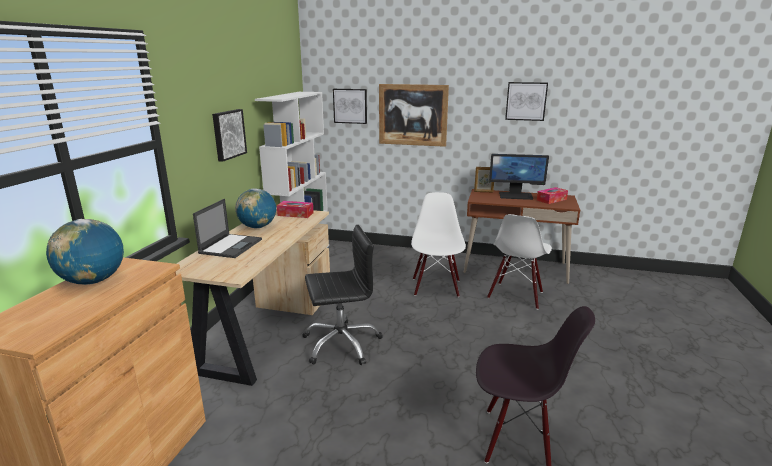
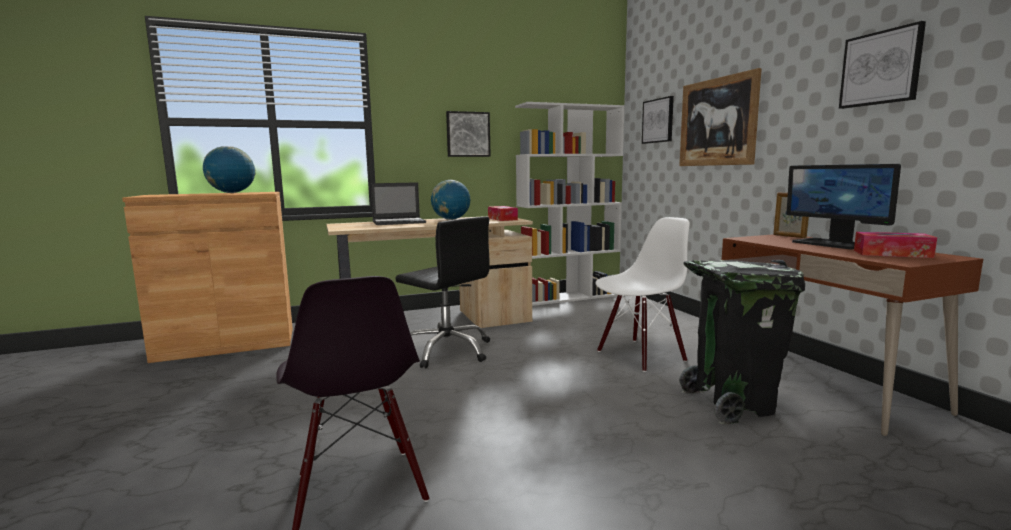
camera: 55 degrees right, 10 degrees down
(516, 295) = (732, 403): white chair -> black trash can

